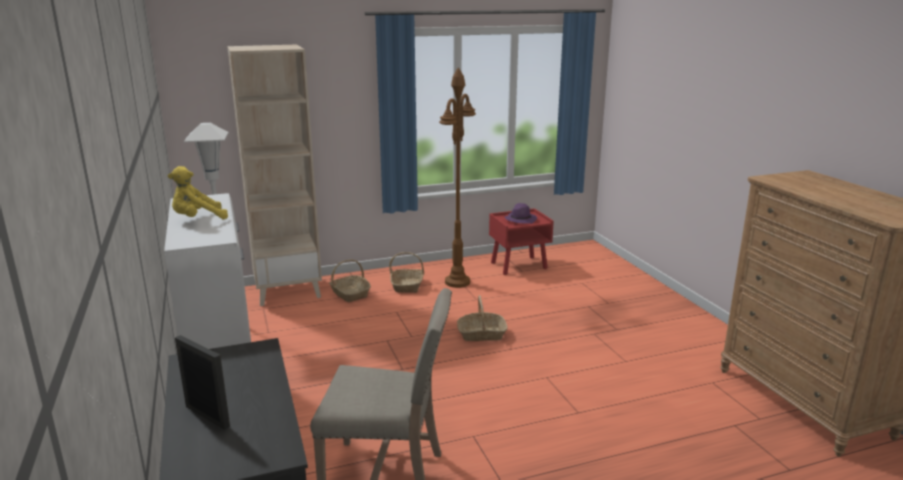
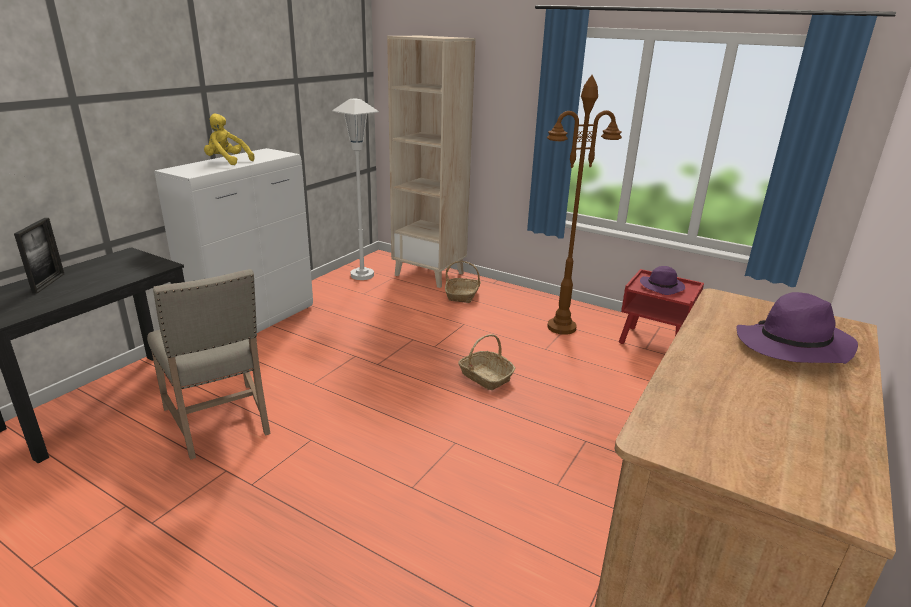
camera: 50 degrees right, 5 degrees up
(407, 285) = (516, 310): basket -> none
(823, 185) = (792, 347): none -> purple hat

